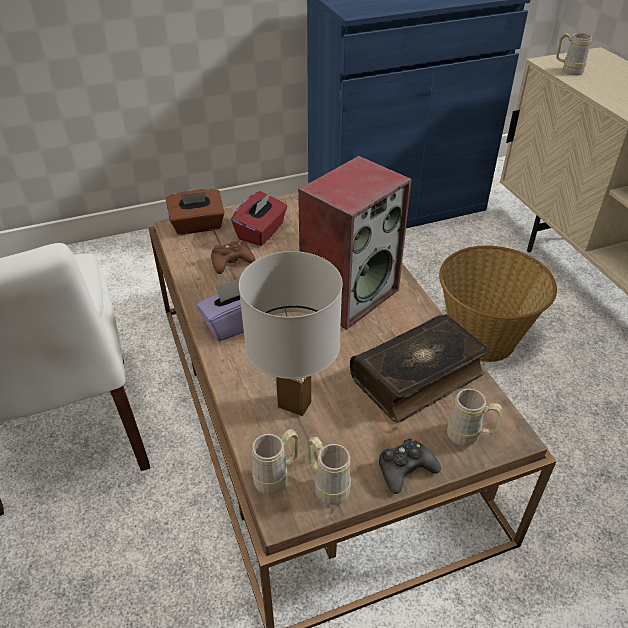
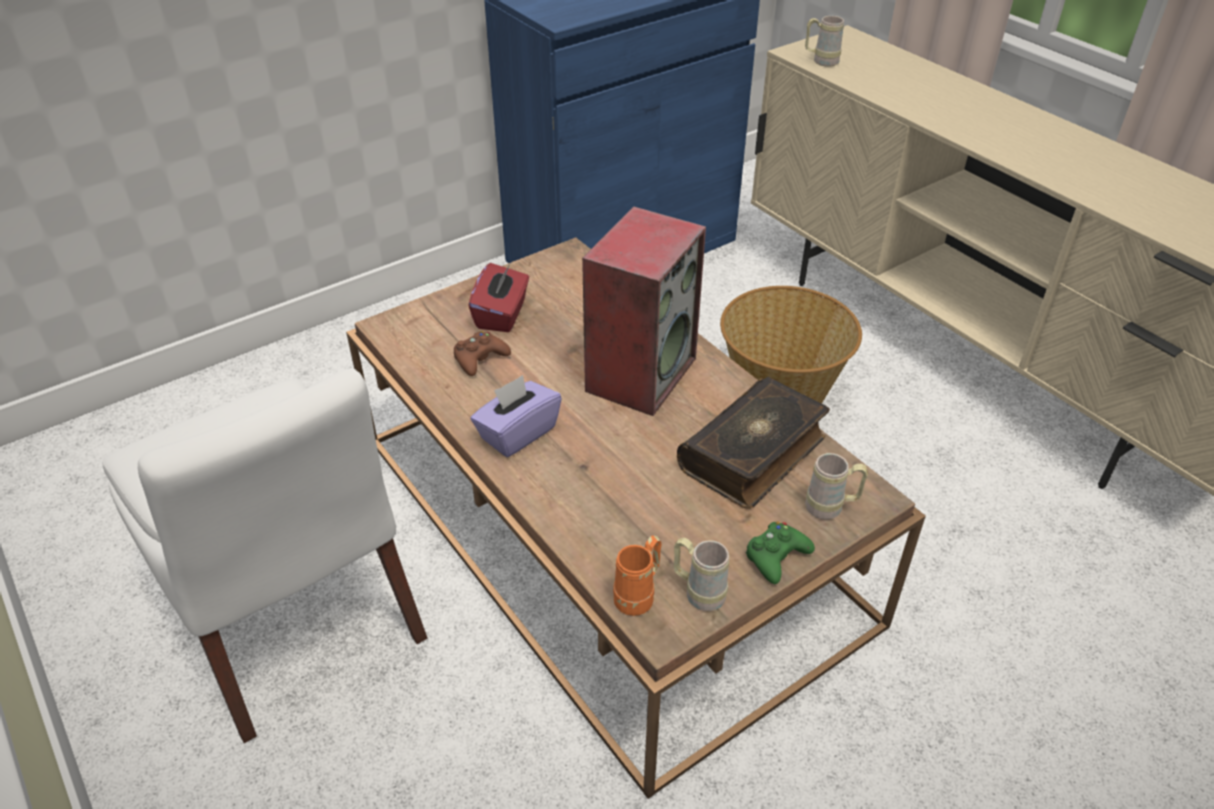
camera: 15 degrees left, 0 degrees up
(198, 226) = (416, 319): brown tissue box -> none
(277, 476) = (639, 595): beige mug -> orange mug
(293, 405) = (625, 513): white table lamp -> none
(405, 469) = (776, 557): black game controller -> green game controller

